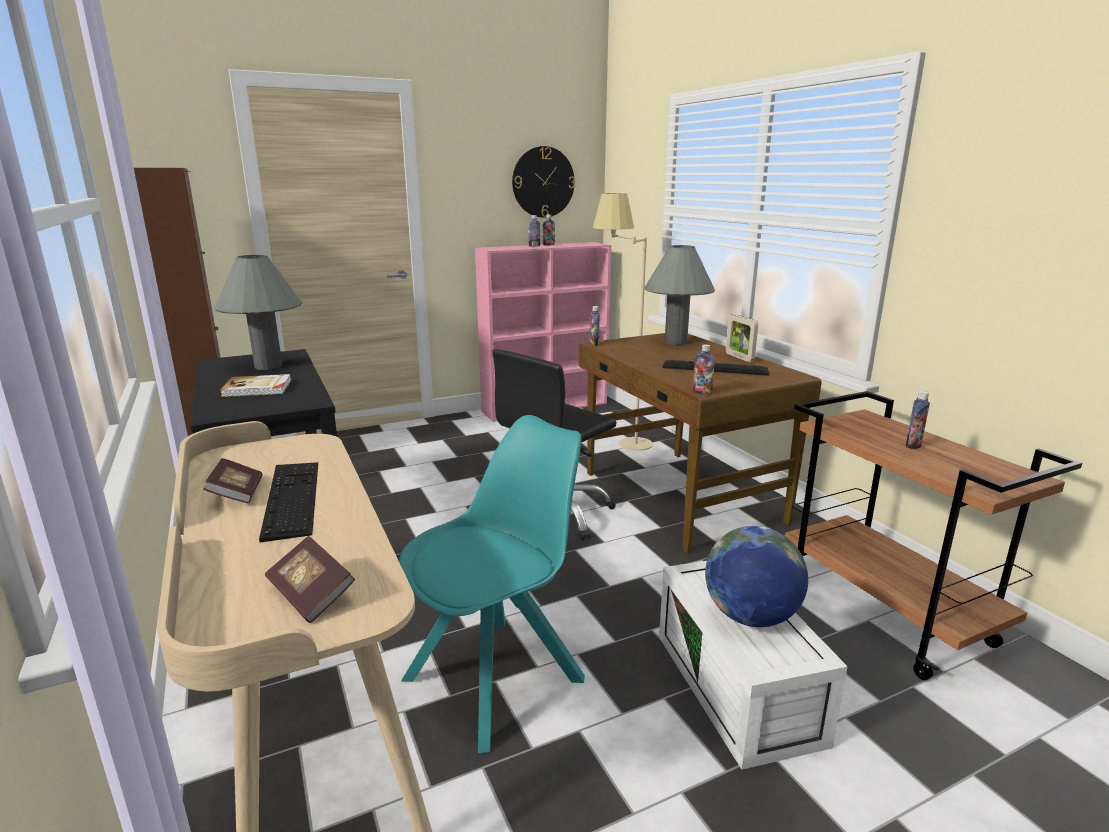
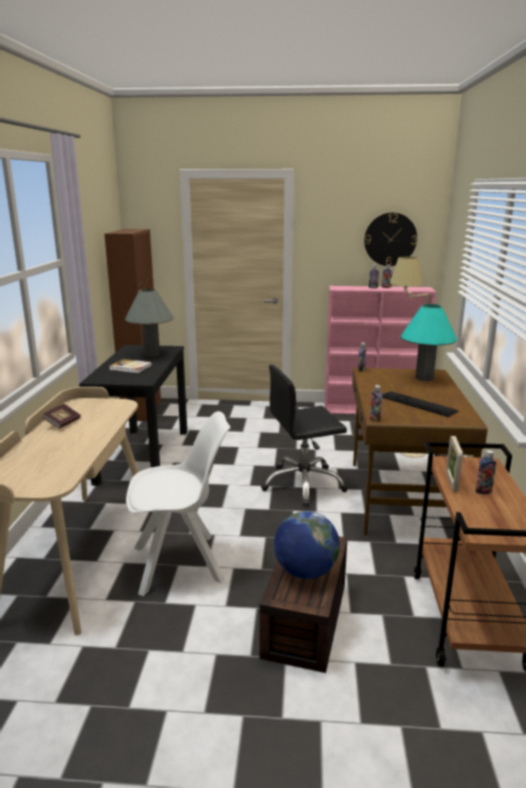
camera: 30 degrees right, 0 degrees up
(292, 498) = (80, 431): keyboard -> none
(311, 594) = (37, 475): book -> none
(498, 677) = (181, 564): turquoise chair -> white chair
(675, 342) = (424, 378): grey table lamp -> turquoise table lamp
(739, 357) = (452, 399): picture frame -> picture frame (451, 482)
(740, 688) = (307, 621): white storage box -> brown storage box

